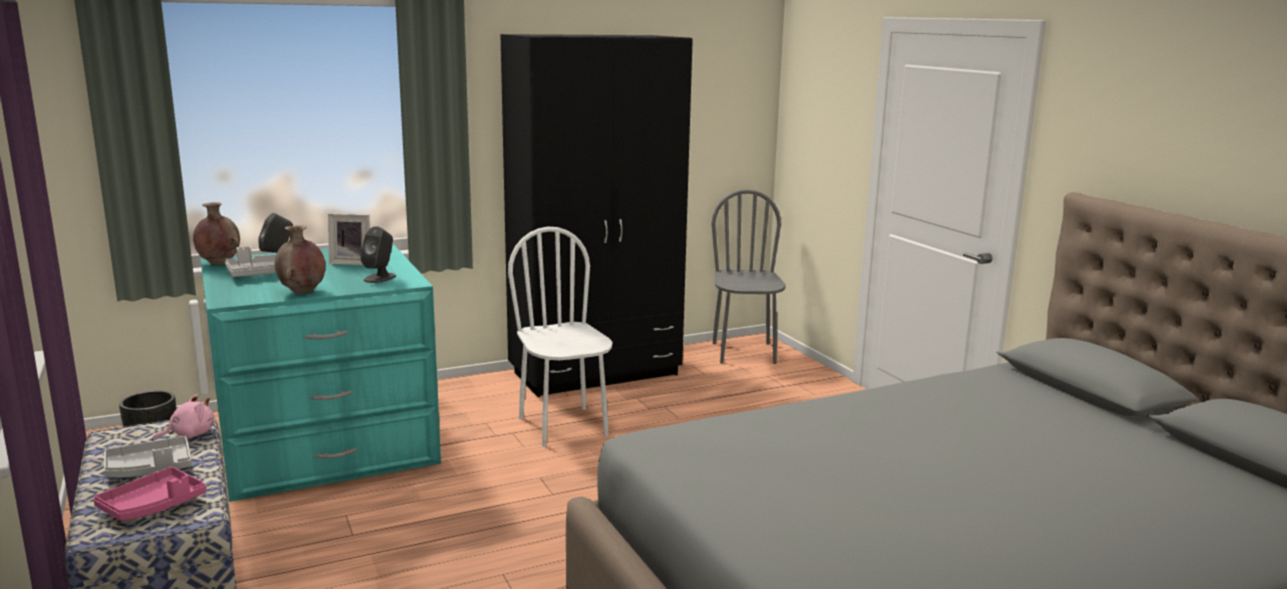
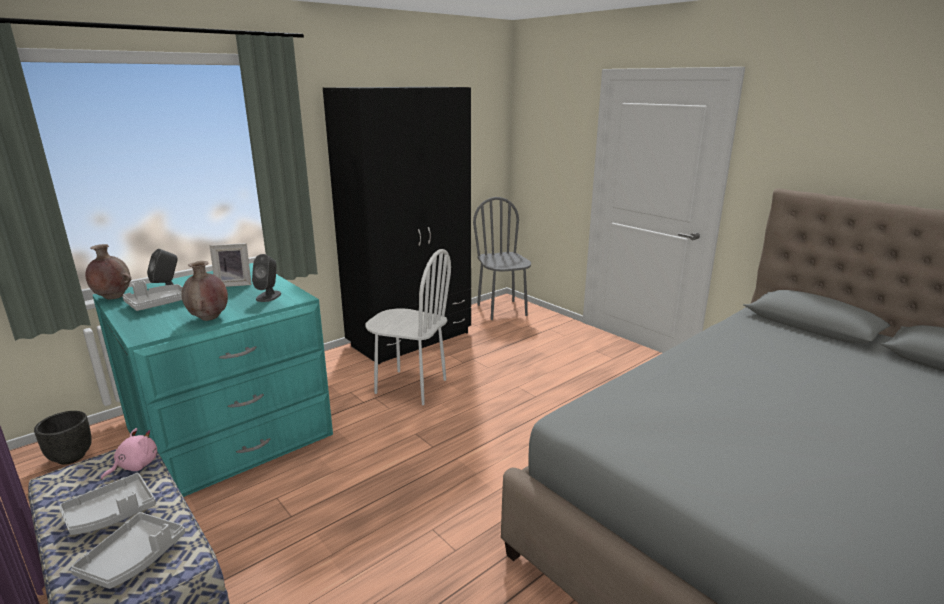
camera: 15 degrees left, 5 degrees up
(153, 506) = (134, 558): pink tray -> grey tray
(564, 427) = (410, 386): white chair -> white chair turned 150 degrees clockwise

